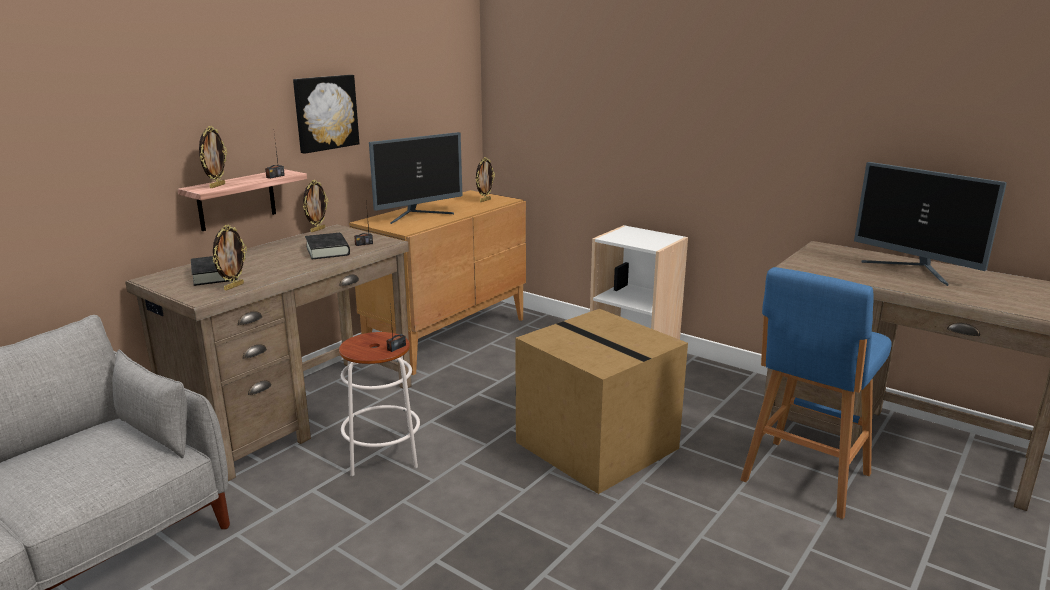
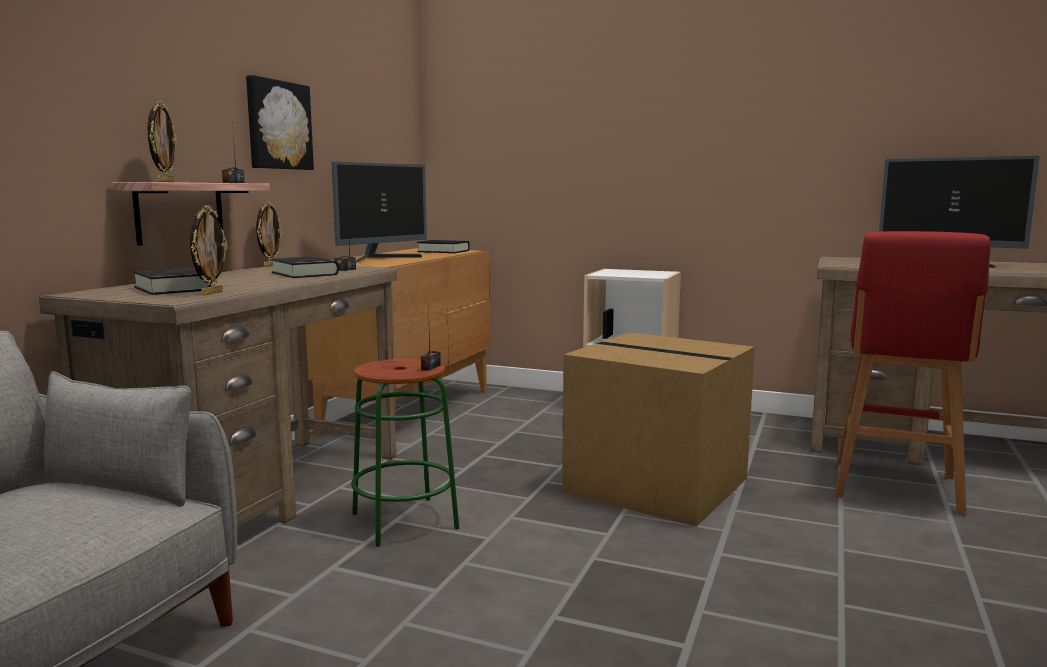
camera: 15 degrees left, 10 degrees down
(383, 454) = (404, 521): white stool -> green stool
(485, 200) = (443, 251): picture frame -> black book
(804, 479) = (895, 489): blue stool -> red stool

